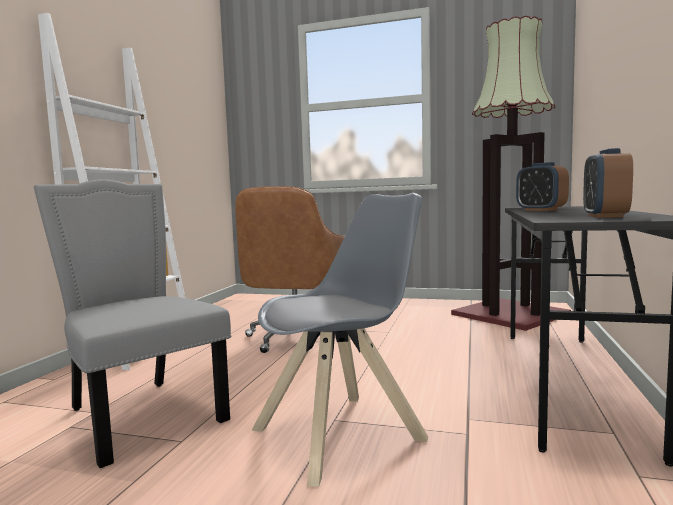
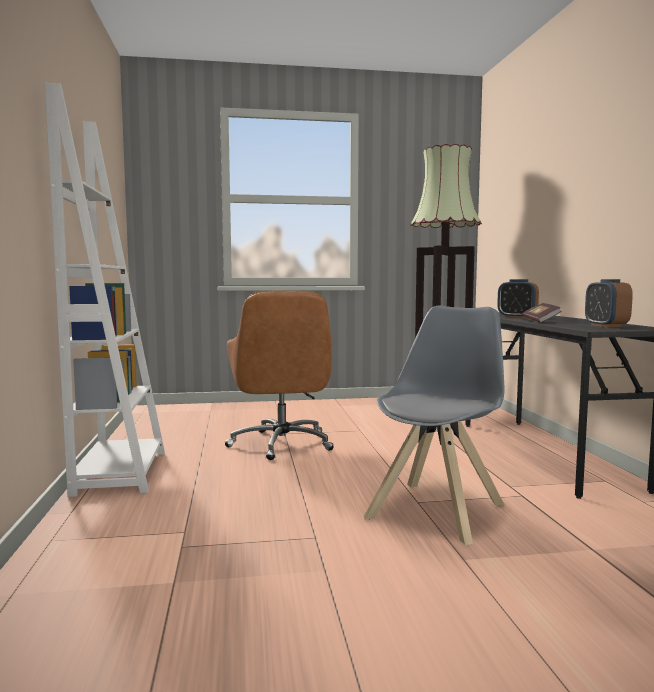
camera: 25 degrees left, 0 degrees up
(143, 417) = (246, 527): grey chair -> none
(543, 213) = (540, 321): none -> book

